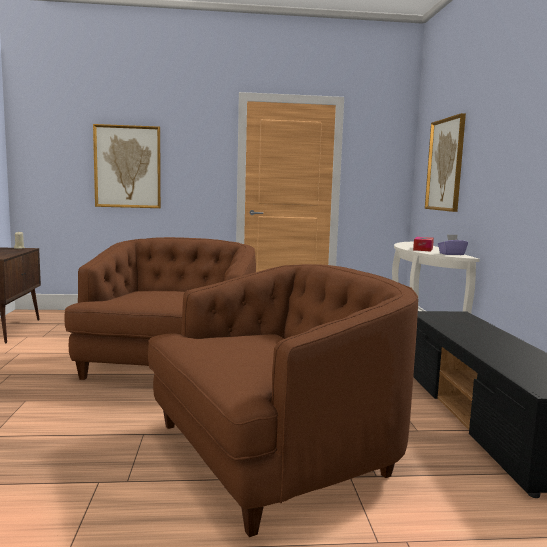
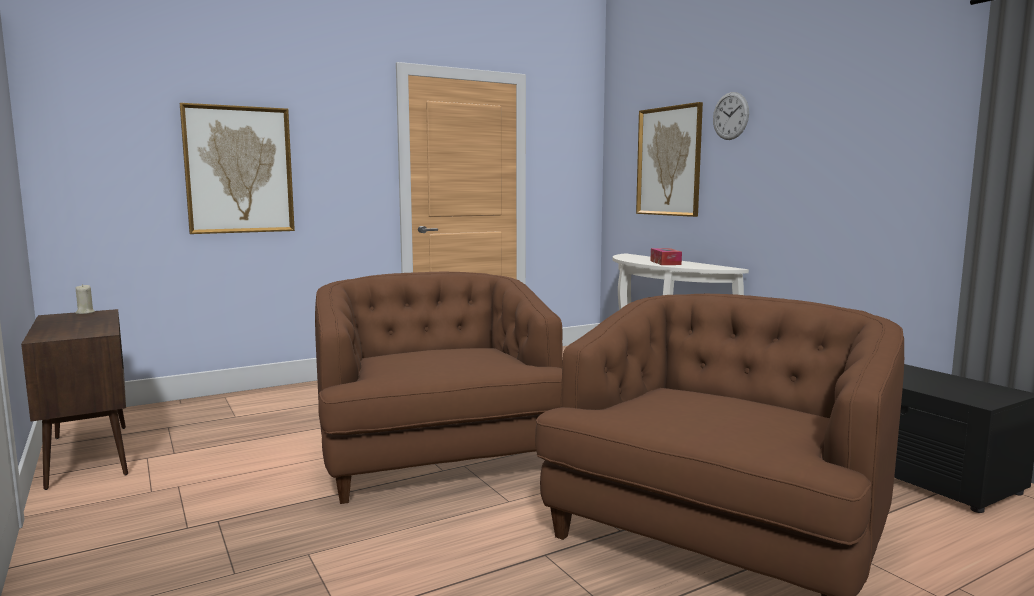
camera: 25 degrees left, 0 degrees up
(451, 254) = (710, 266): purple tissue box -> none
(479, 124) = (730, 116): none -> wall clock

